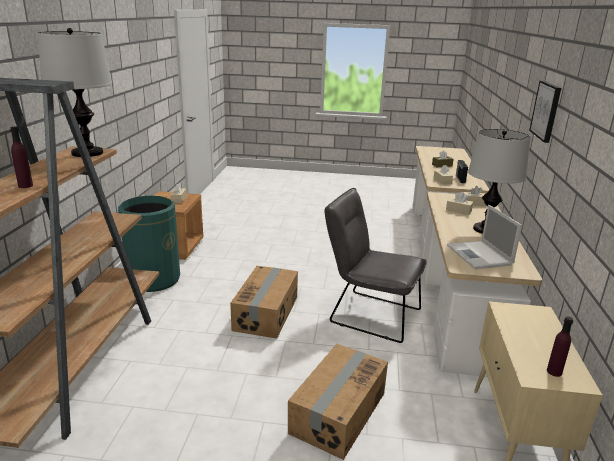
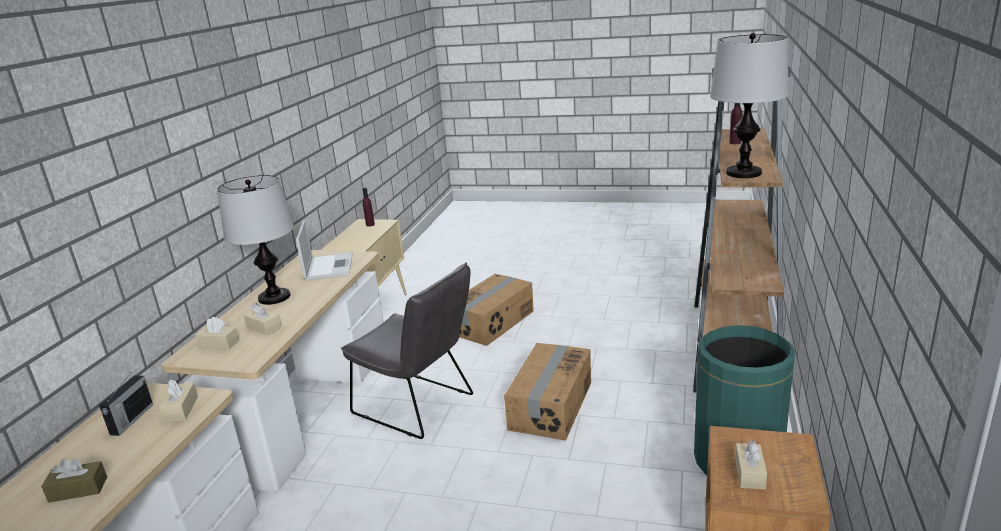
camera: 170 degrees left, 0 degrees up
(546, 110) = (202, 155): picture -> none

